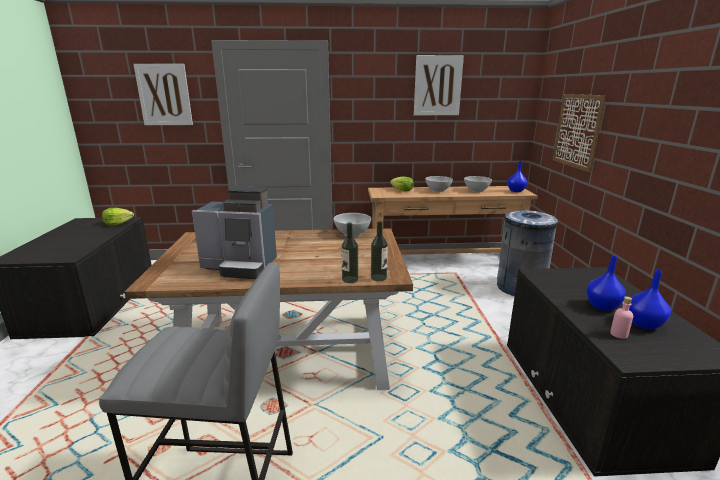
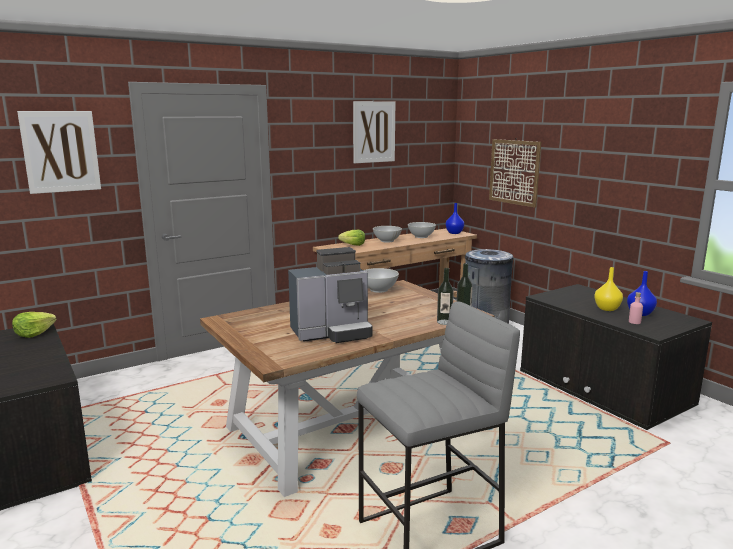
camera: 30 degrees left, 5 degrees down
(603, 306) = (607, 309): blue vase -> yellow vase

